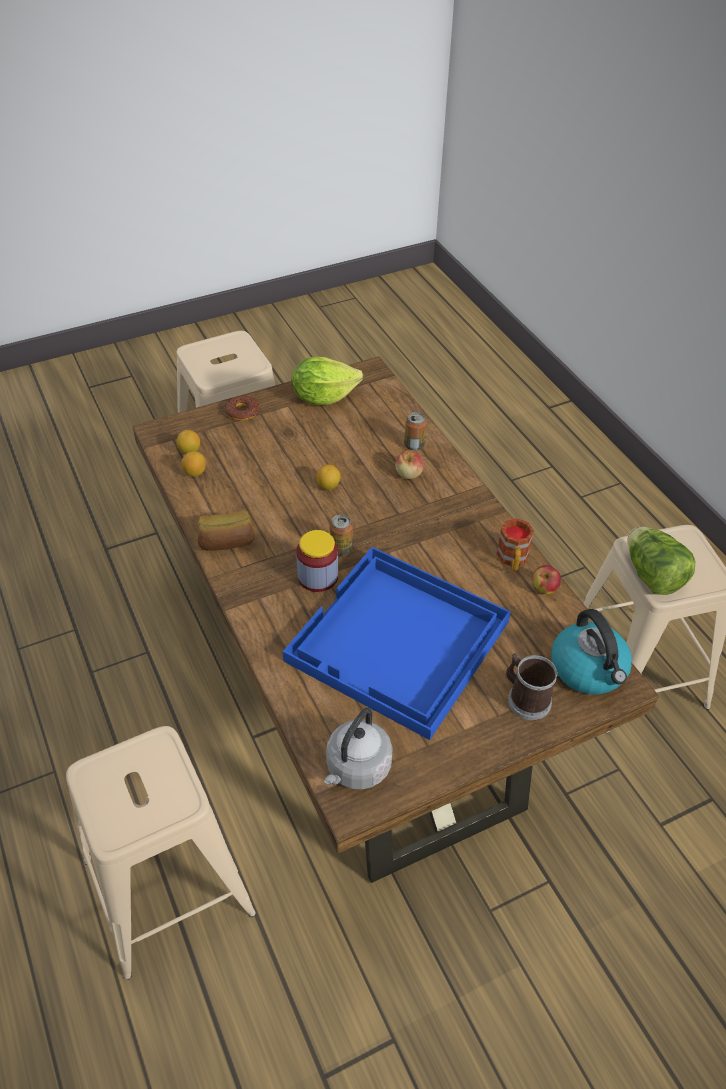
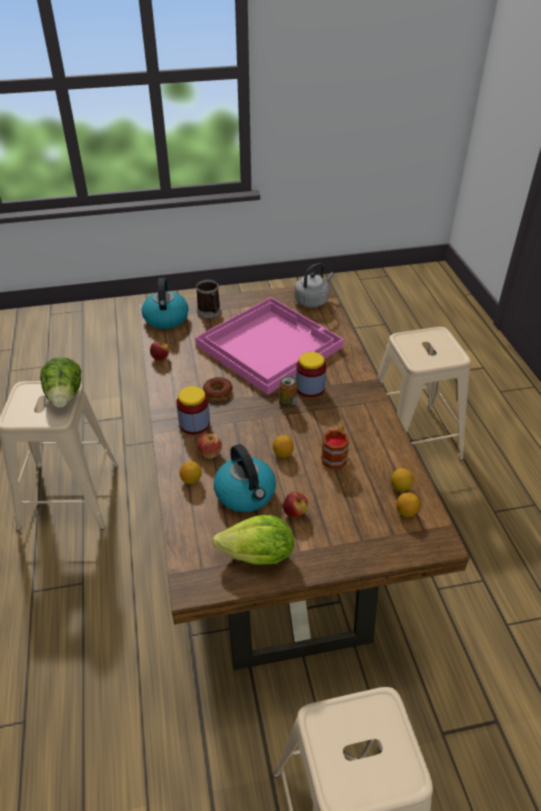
camera: 165 degrees left, 5 degrees down
(227, 543) = (374, 421): bread -> none
(242, 411) = (350, 552): donut -> donut (217, 391)
(300, 433) = (295, 512): none -> apple
(353, 441) = (246, 494): none -> kettle
(399, 643) = (269, 345): blue tray -> pink tray
(414, 445) = (191, 480): can -> lemon
(443, 502) = (194, 424): none -> jar
(513, 560) = (169, 377): mug -> mug (335, 455)

